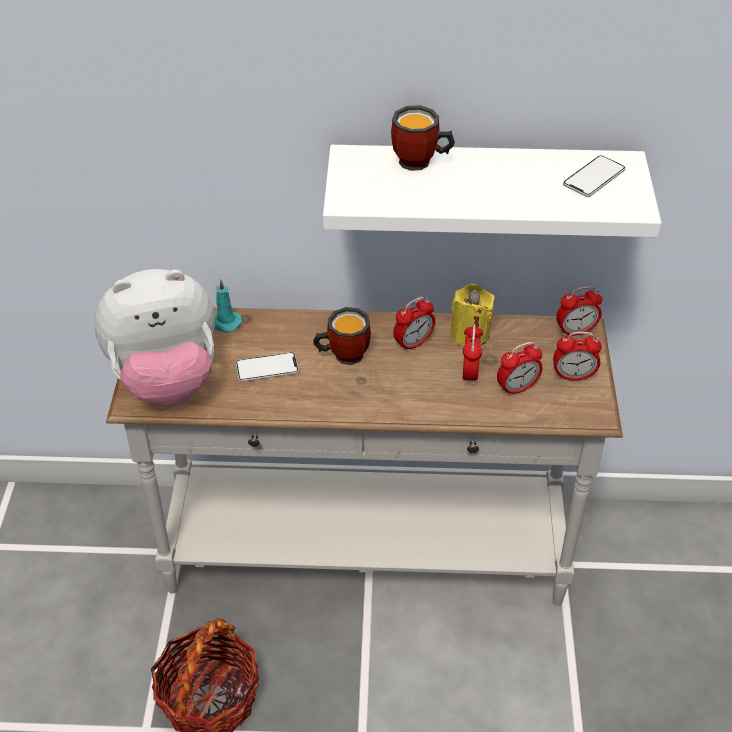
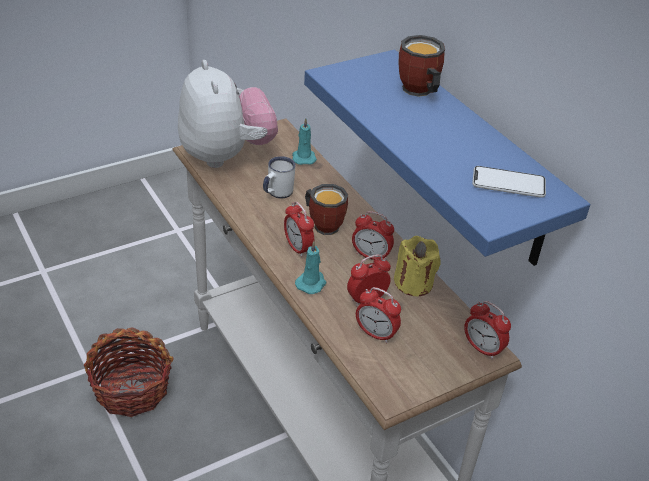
camera: 55 degrees right, 5 degrees down
(166, 380) = (226, 155): plush toy -> plush toy turned 150 degrees counterclockwise
(267, 368) = (277, 193): phone -> white mug
(422, 401) = (311, 283): none -> turquoise candle
(483, 189) = (472, 160): white shelf -> blue shelf
(573, 376) = (424, 366): alarm clock -> alarm clock (298, 248)

